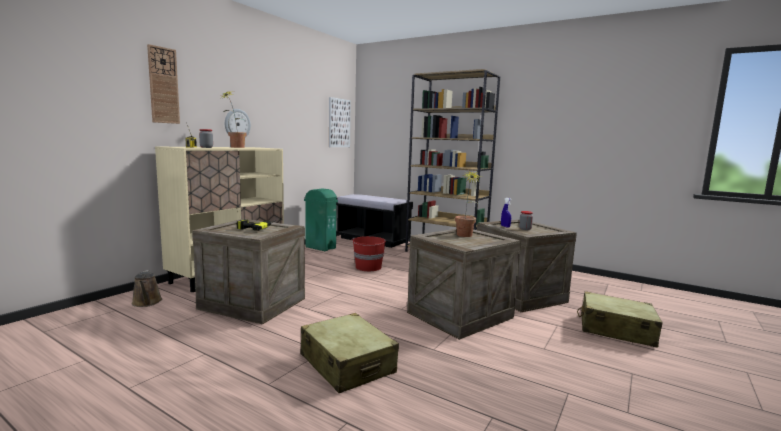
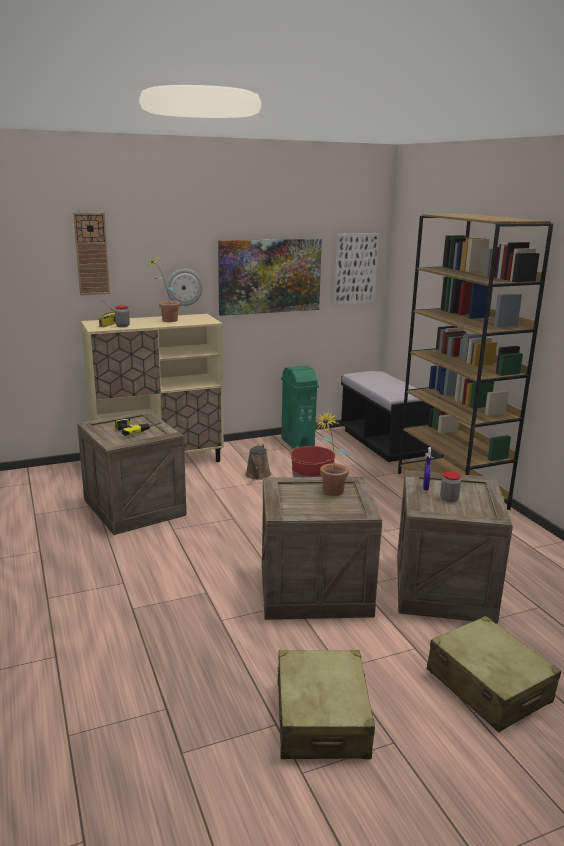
camera: 35 degrees right, 10 degrees up
(147, 303) = (57, 481): brown watering can -> brown watering can (257, 475)
(292, 122) = (270, 276): none -> picture
(347, 364) = (125, 604): beige suitcase -> beige suitcase (321, 718)

